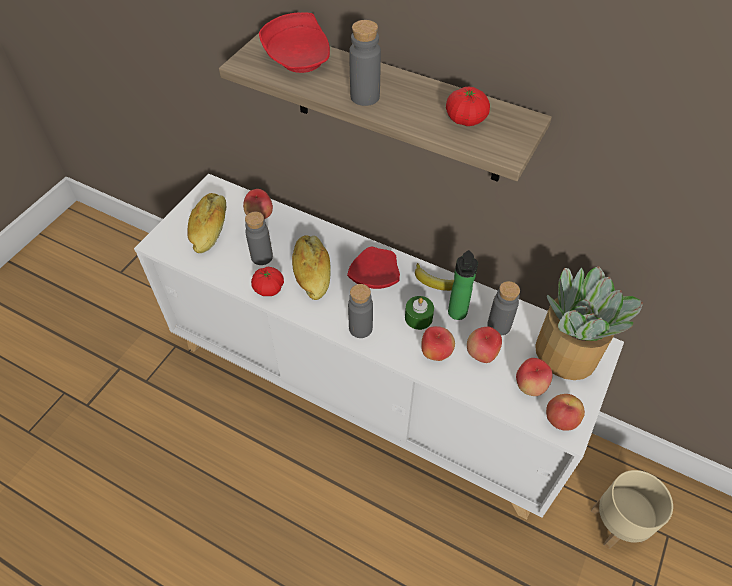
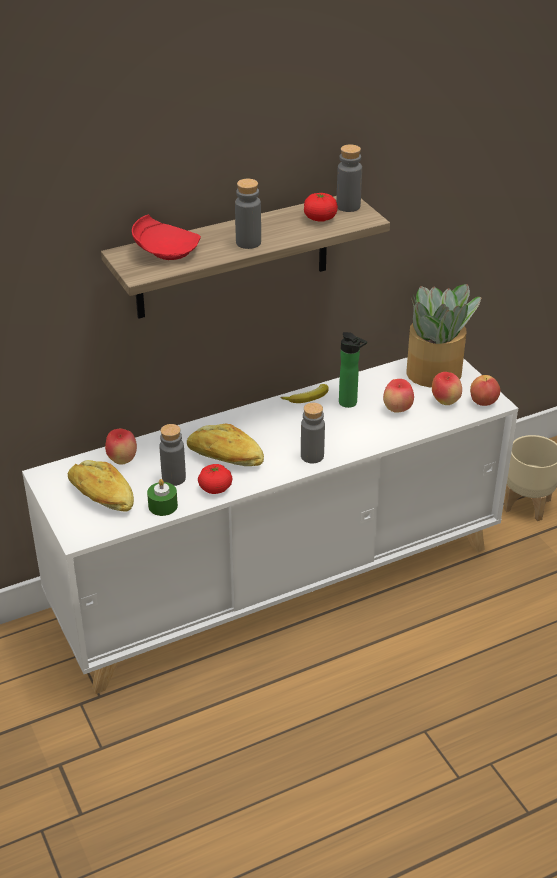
camera: 55 degrees left, 15 degrees down
(373, 277) = (267, 427): red plate -> none
(418, 318) = (333, 423): green candle -> green candle (163, 506)
(435, 353) = (374, 430): apple -> none
(499, 325) = (380, 389): grey bottle -> grey bottle (348, 206)

